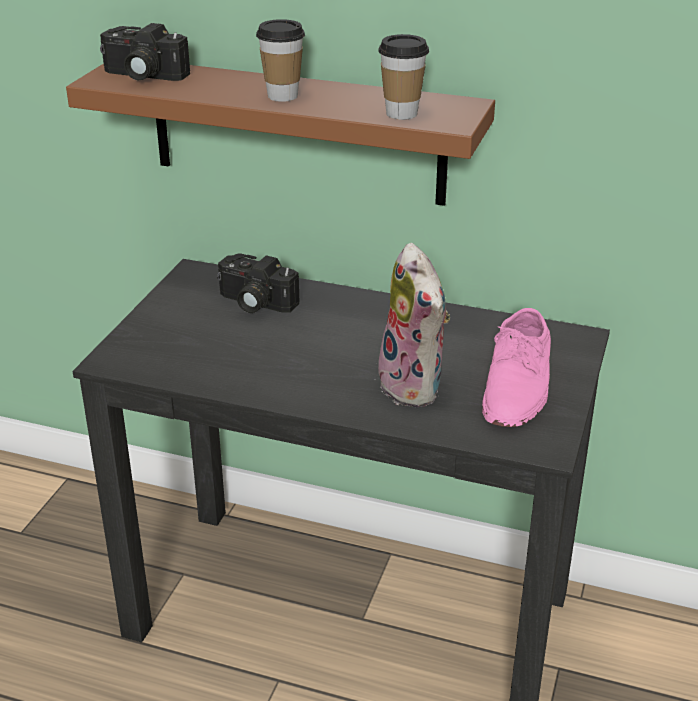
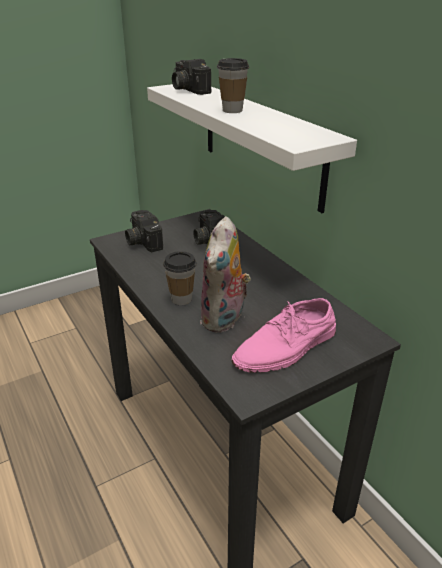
camera: 40 degrees right, 0 degrees up
(161, 341) = (142, 241): none -> camera
(297, 131) = (260, 142): brown shelf -> white shelf
(402, 114) = (277, 132): cup -> cup (181, 299)

